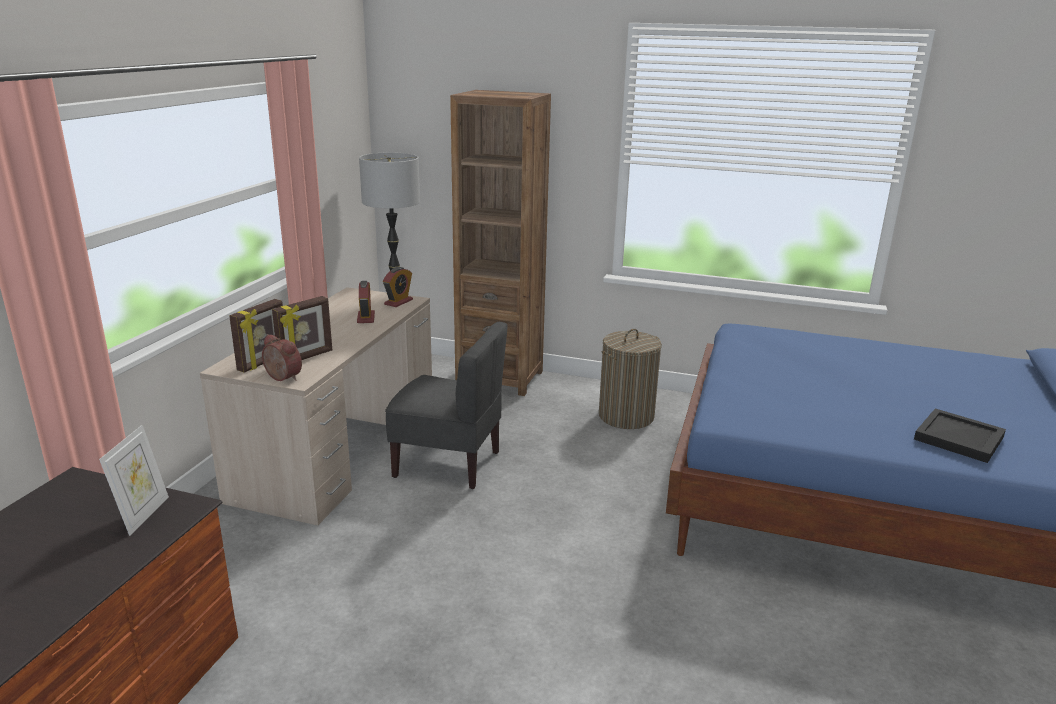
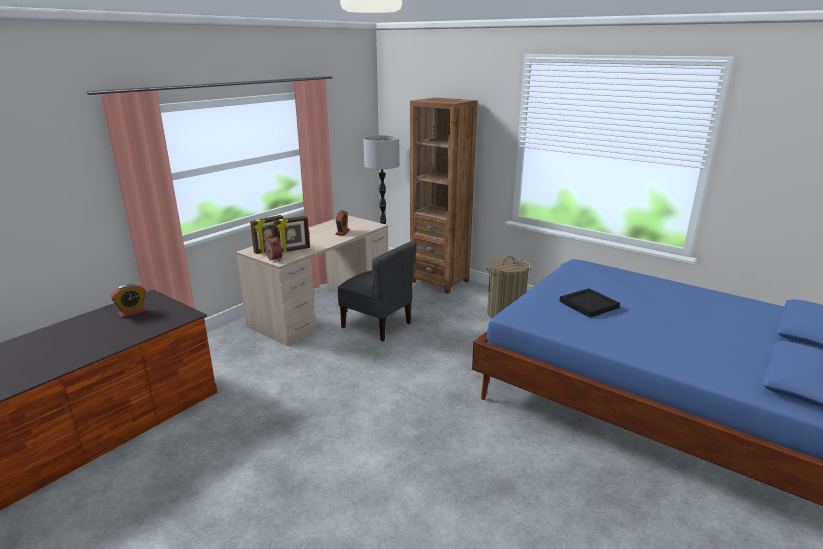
camera: 20 degrees right, 0 degrees up
(143, 515) = (167, 315): picture frame -> none
(398, 302) = (368, 225): alarm clock -> alarm clock (132, 312)
(959, 439) = (671, 349): black tray -> black tray (588, 305)

